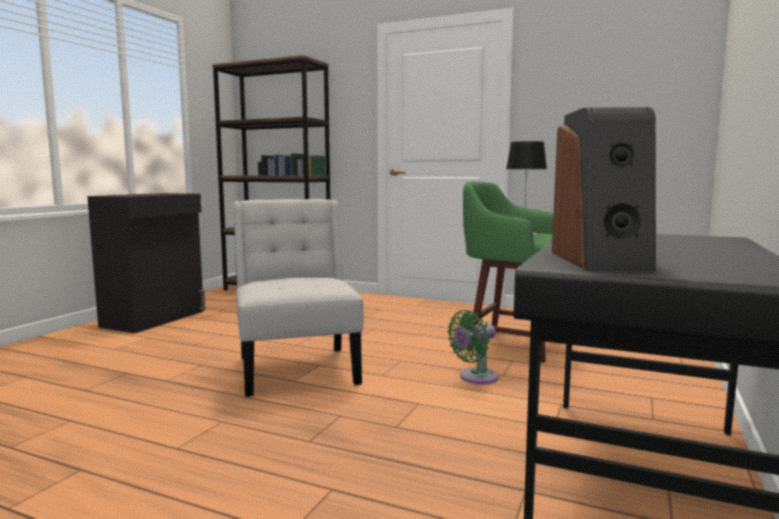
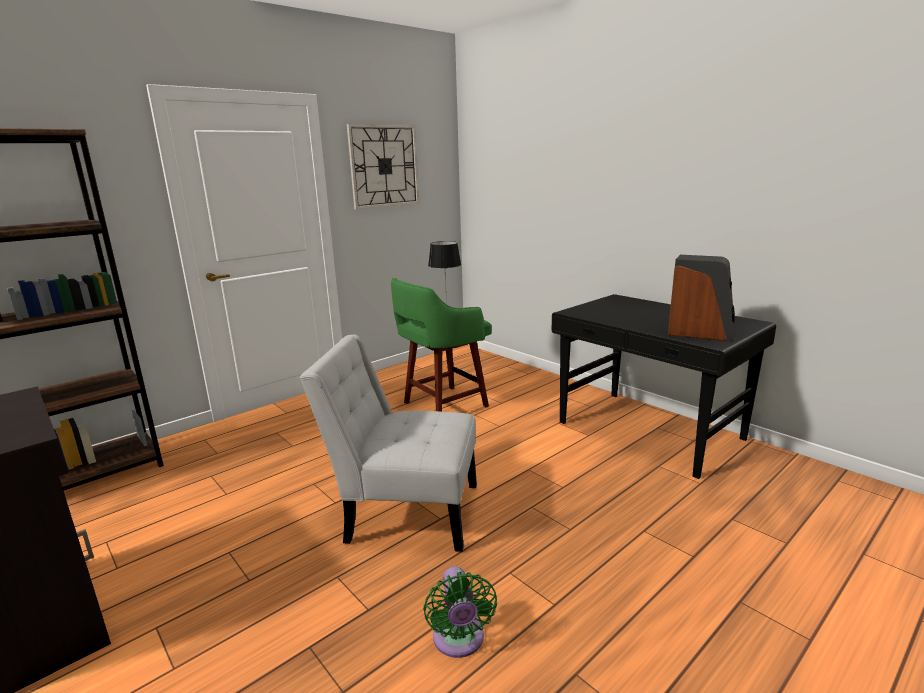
camera: 65 degrees left, 10 degrees up
(475, 378) = (497, 436): green fan -> green fan (459, 641)
(588, 75) = (384, 166): none -> wall clock

